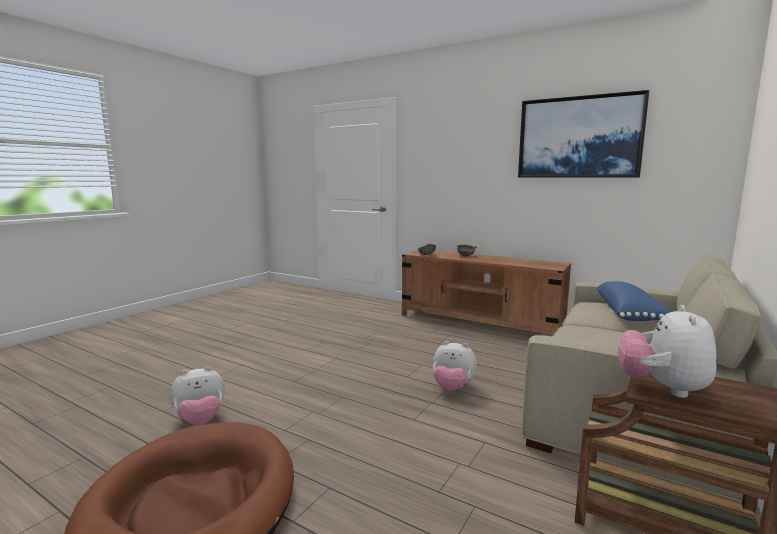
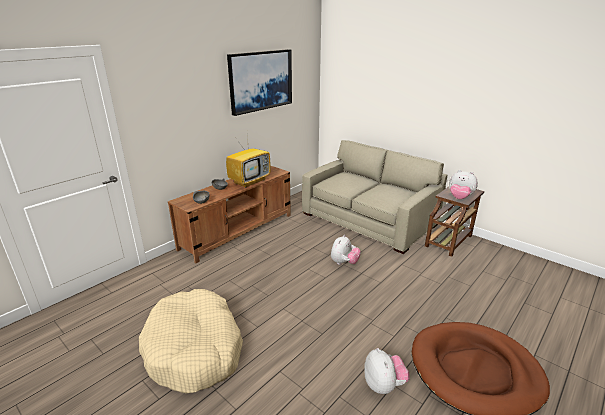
camera: 80 degrees left, 15 degrees up
(278, 332) = (195, 349): none -> beige dog bed
(500, 261) = (250, 181): none -> television
(629, 314) = (349, 180): blue pillow -> none

